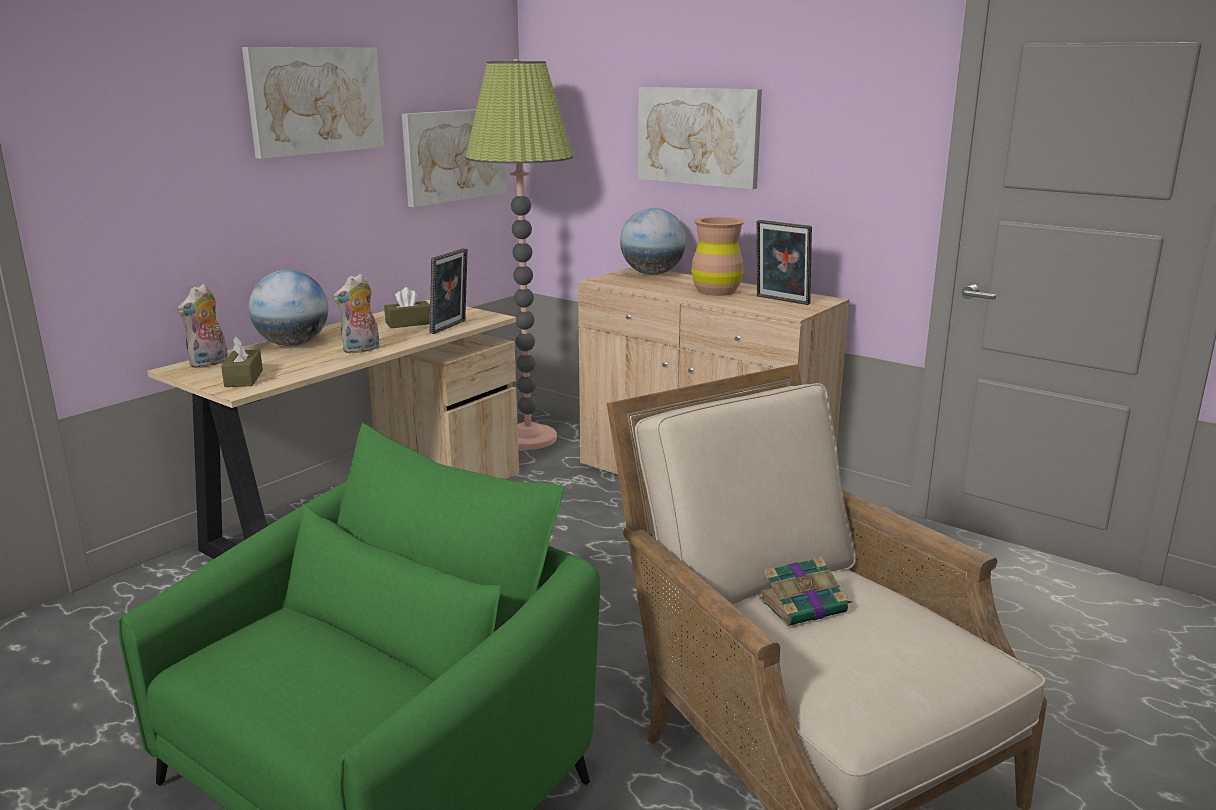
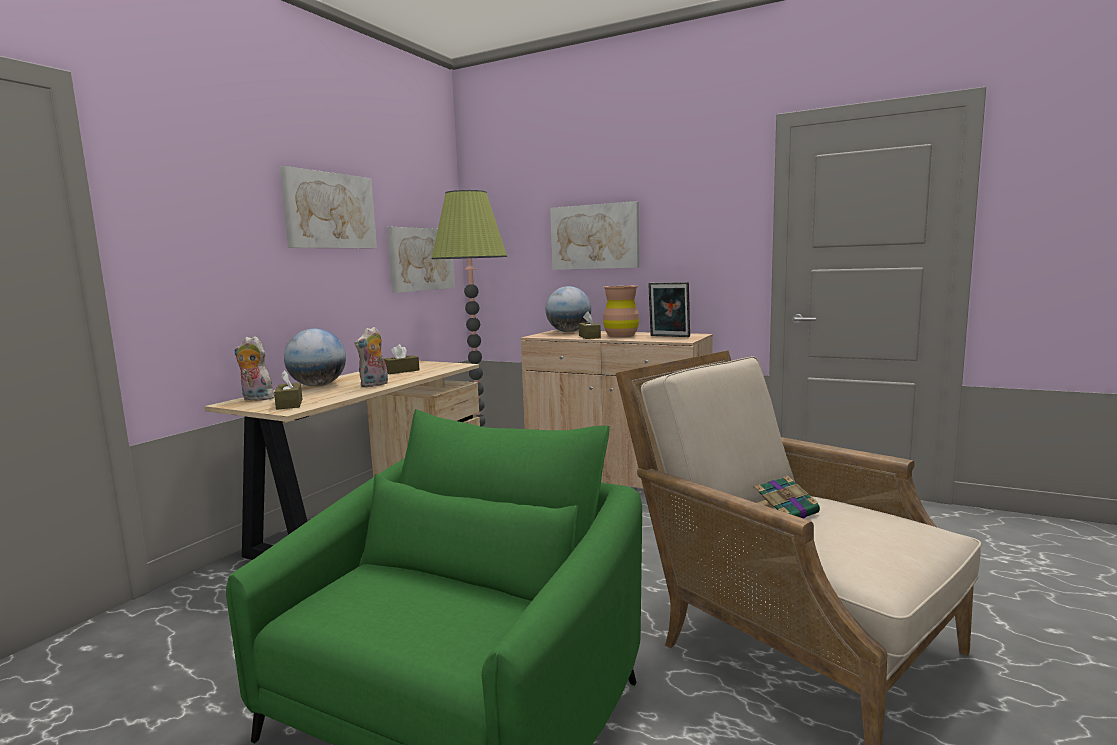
camera: 10 degrees left, 10 degrees down
(209, 363) = (255, 399): plush toy -> plush toy turned 90 degrees clockwise
(451, 327) = (434, 371): picture frame -> none
(670, 290) = (589, 337): none -> brown tissue box

